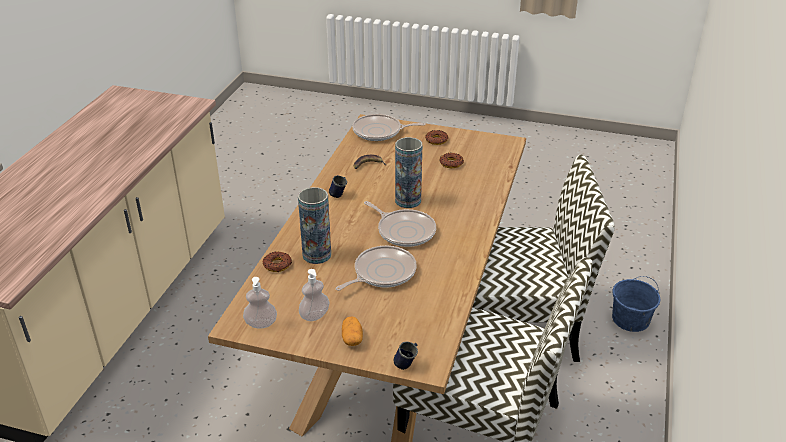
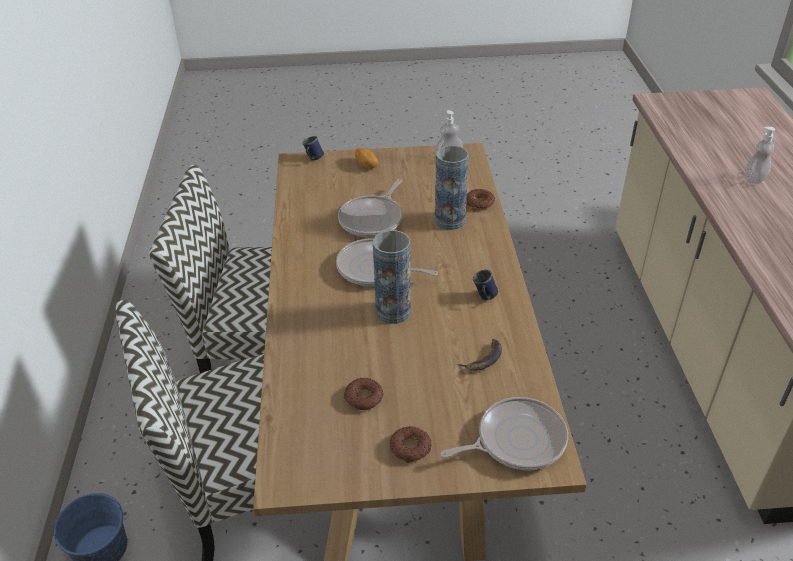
camera: 160 degrees right, 5 degrees up
(314, 315) = (409, 172): soap dispenser -> soap dispenser (754, 178)

